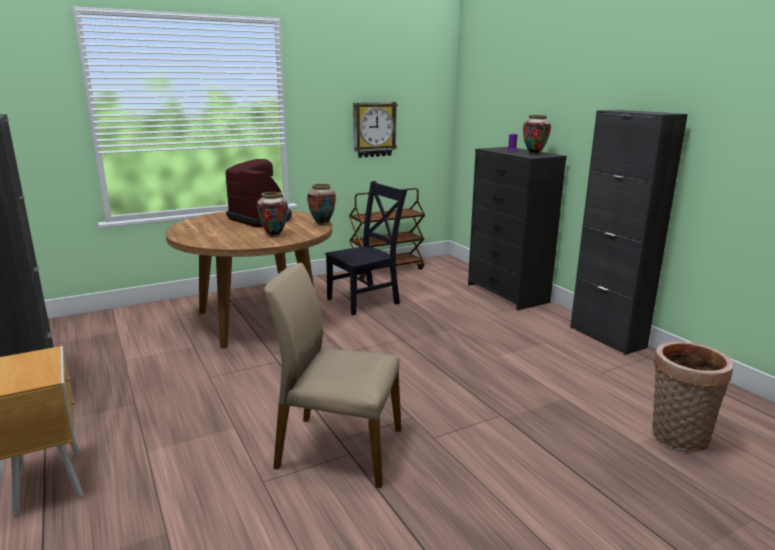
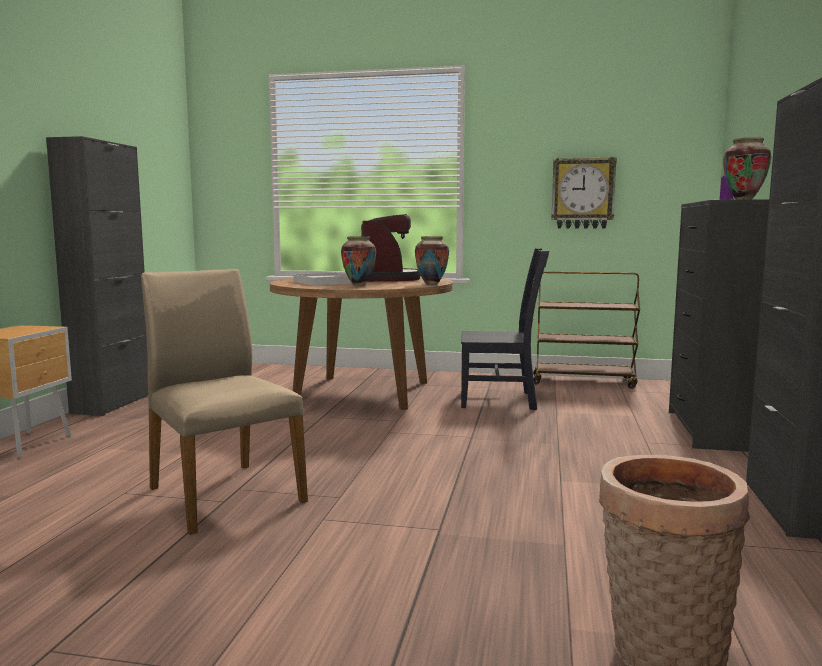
camera: 40 degrees right, 10 degrees down
(230, 234) = (325, 282): none -> white tray

